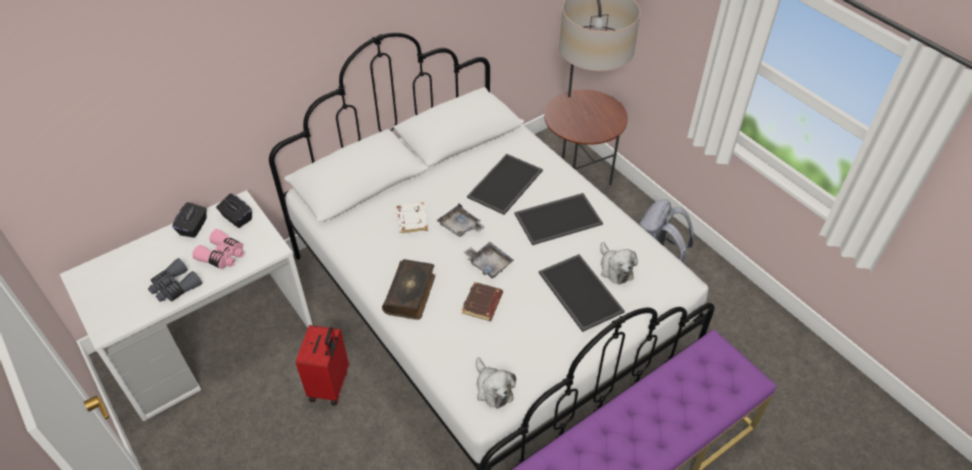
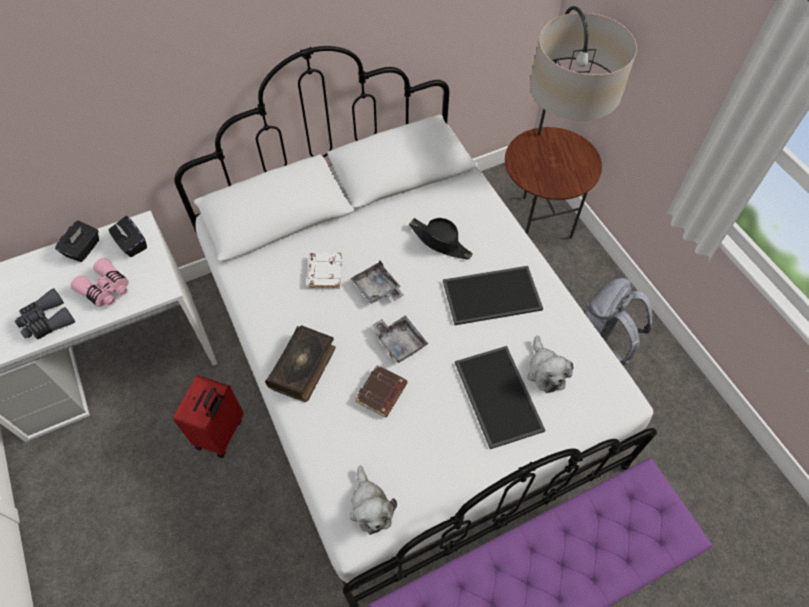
camera: 10 degrees right, 10 degrees up
(506, 185) = (440, 242): tray -> black hat

